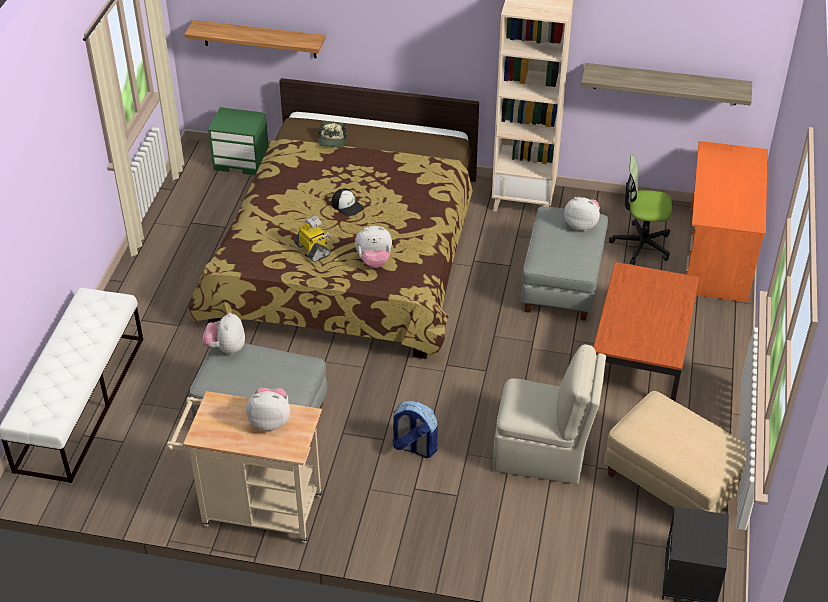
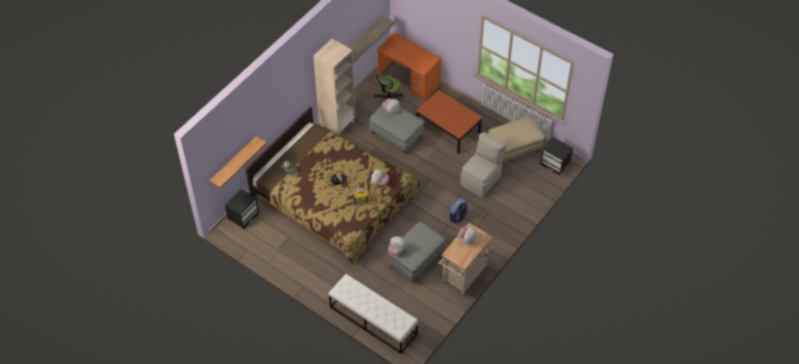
camera: 65 degrees left, 10 degrees up
(242, 161) = (243, 216): green nightstand -> black nightstand

